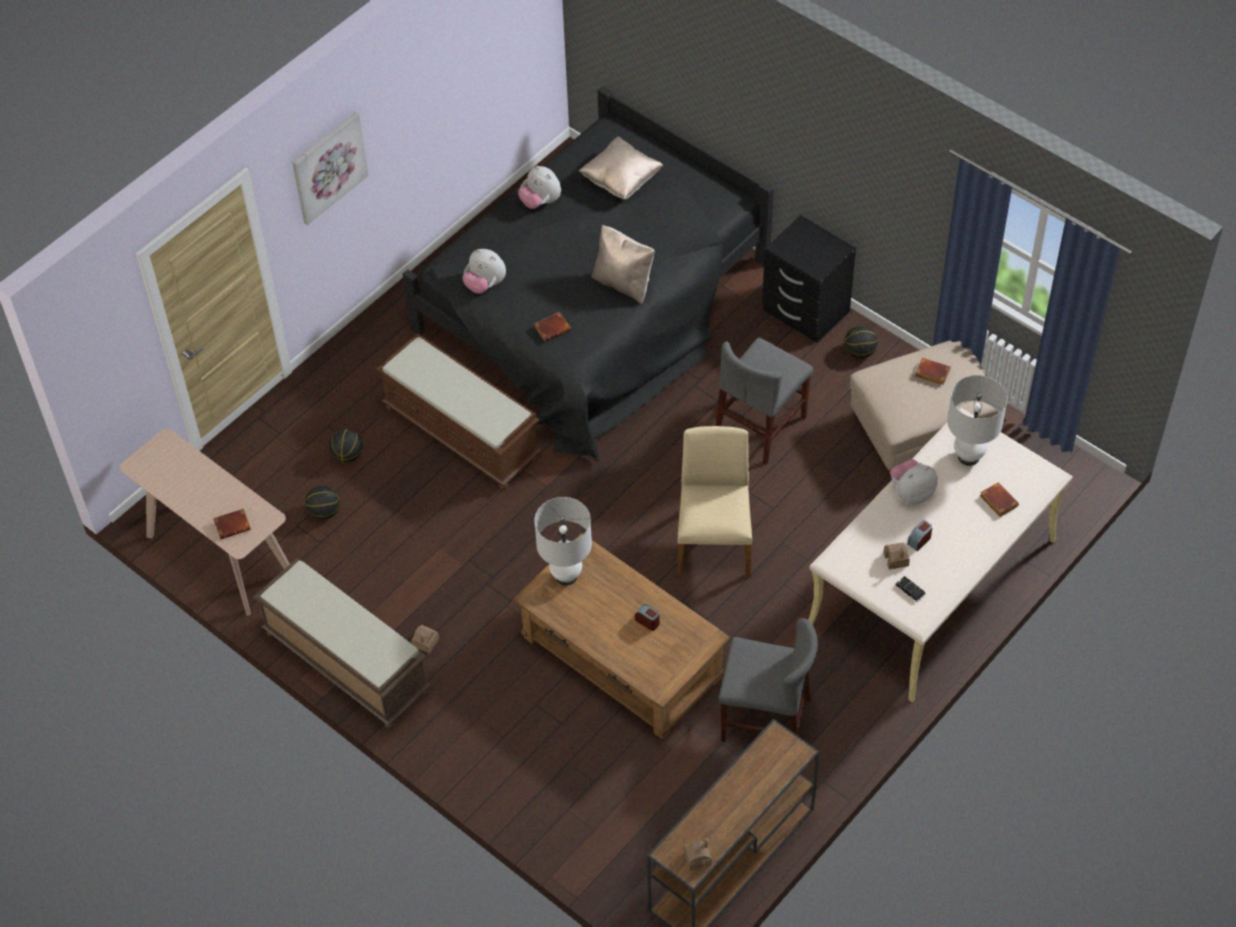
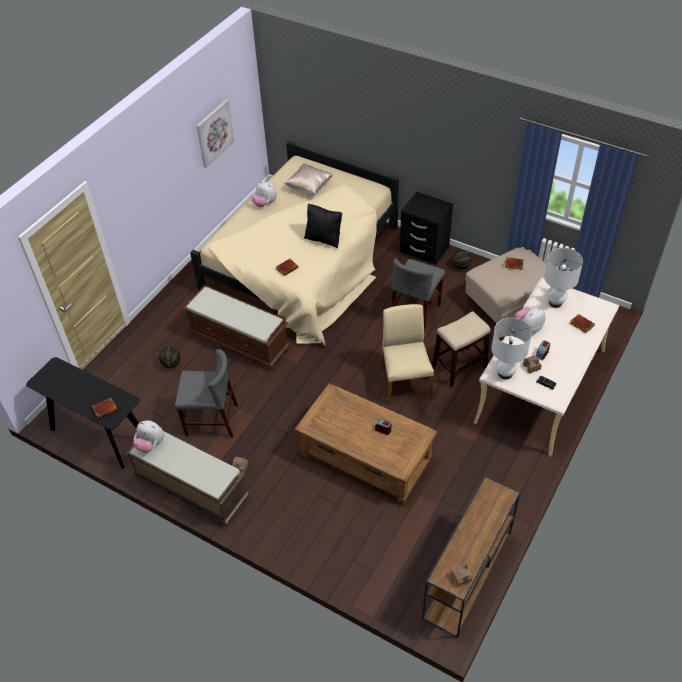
camera: 10 degrees left, 5 degrees down
(219, 555) = (99, 434): beige console table -> black console table
(324, 512) = (162, 398): basketball -> none
(328, 167) = (137, 185): picture -> picture (214, 133)
(485, 284) = (241, 250): plush toy -> plush toy (150, 444)
(566, 576) = (325, 410): white table lamp -> white table lamp (505, 373)
(594, 306) = (303, 263): black bed -> beige bed
(623, 283) = (323, 239): beige pillow -> black pillow
(765, 720) = (464, 481): grey chair -> grey chair (211, 420)
(809, 531) = (459, 366): none -> stool

